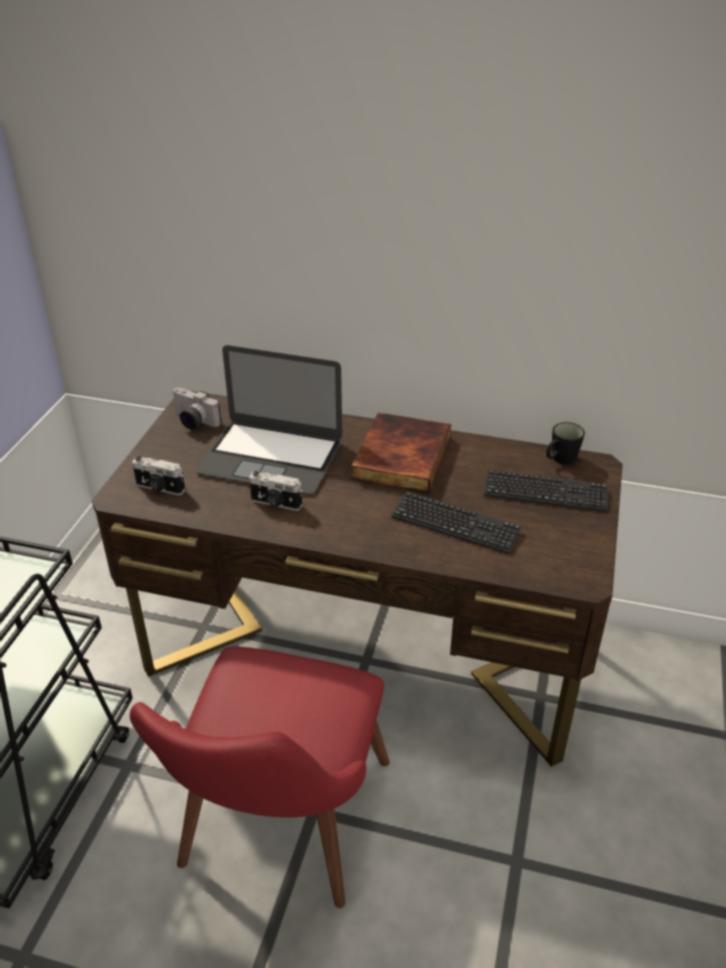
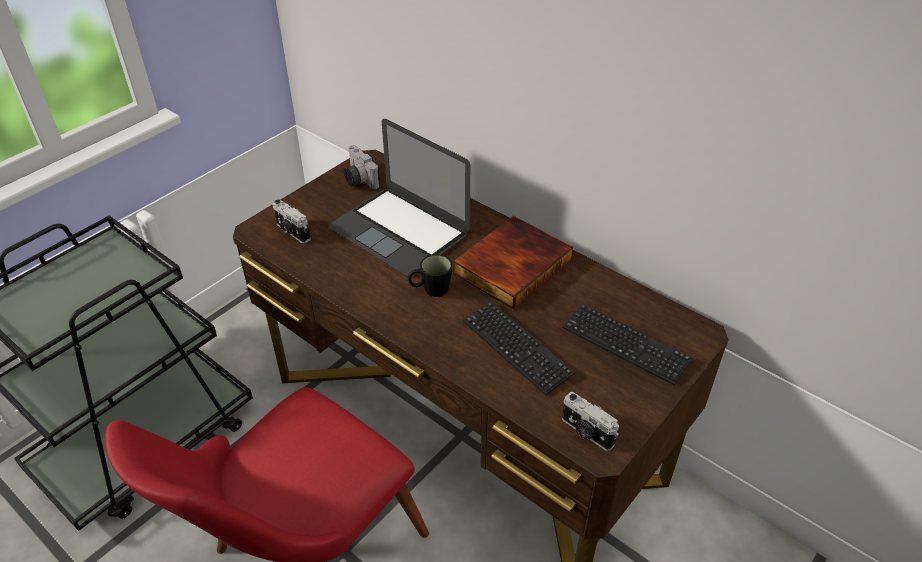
camera: 25 degrees right, 5 degrees up
(276, 503) = (373, 276): camera -> camera (586, 432)
(560, 459) = (664, 315): black mug -> black mug (430, 290)

